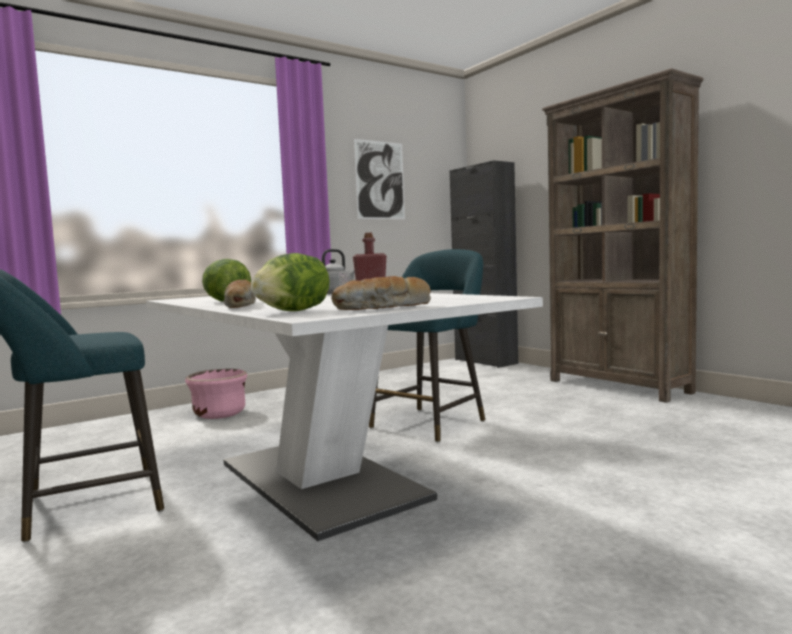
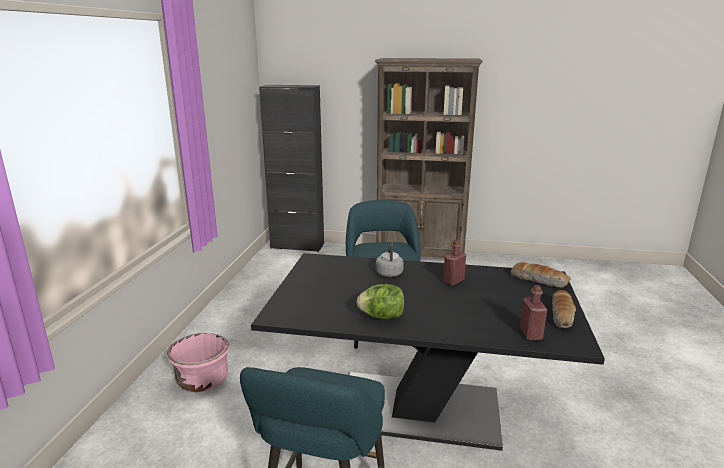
camera: 45 degrees left, 15 degrees up
(242, 306) = (445, 328): bread -> bread (539, 280)
(293, 311) = (531, 334): lettuce -> red bottle
(320, 480) = (418, 409): white dining table -> black dining table
(380, 180) = (220, 105): picture -> none

